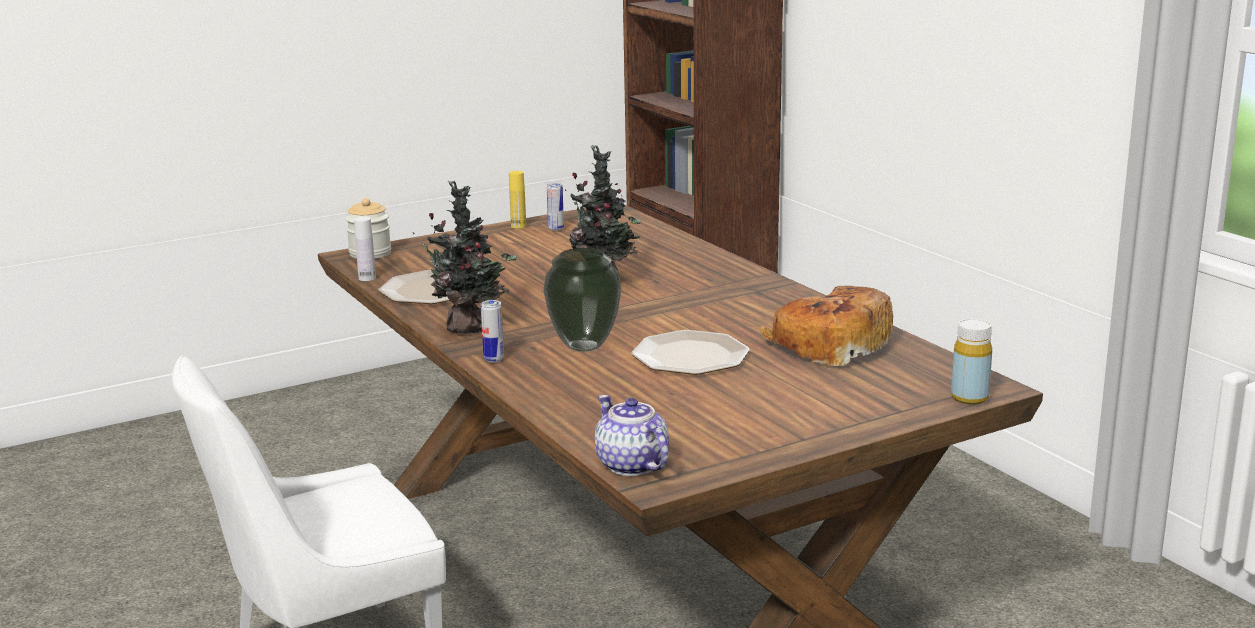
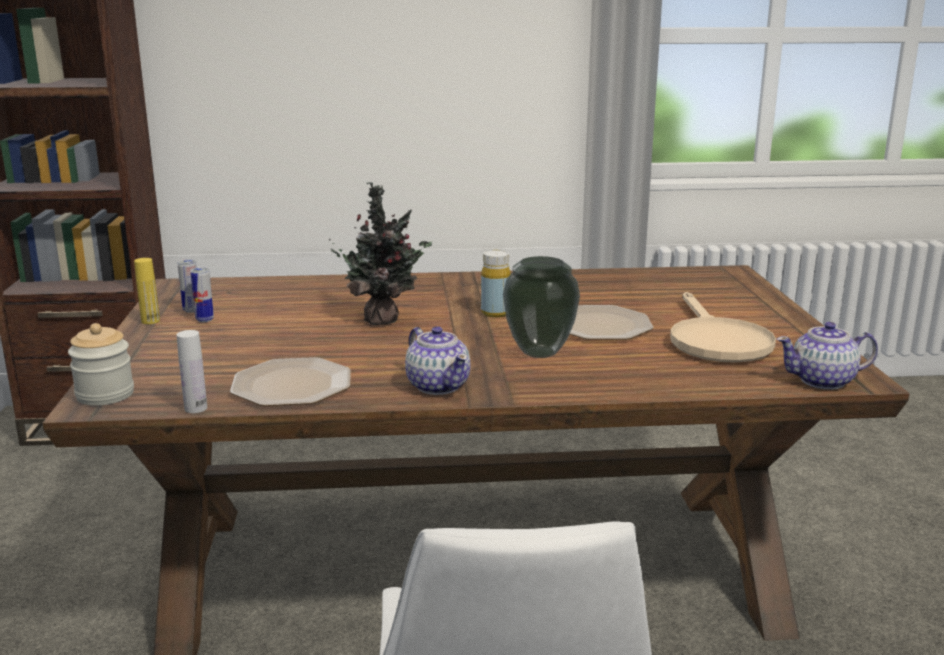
camera: 65 degrees left, 0 degrees up
(470, 329) = (438, 386): potted plant -> teapot
(493, 359) = (536, 389): can -> can (204, 320)
(703, 407) = (715, 341): none -> beige frying pan
(829, 345) = (618, 288): bread -> none
(969, 398) = (746, 279): yellow bottle -> yellow bottle (495, 313)

